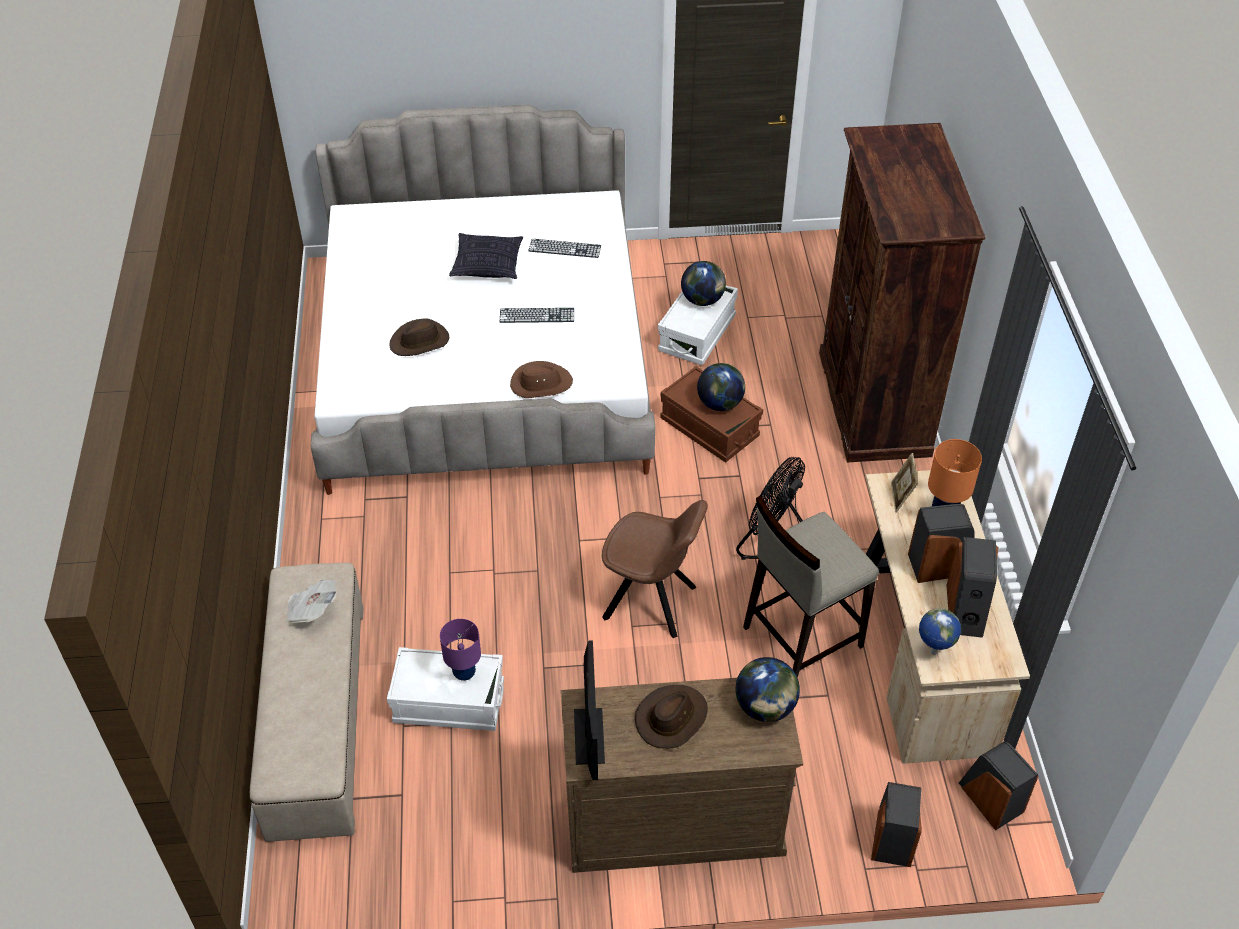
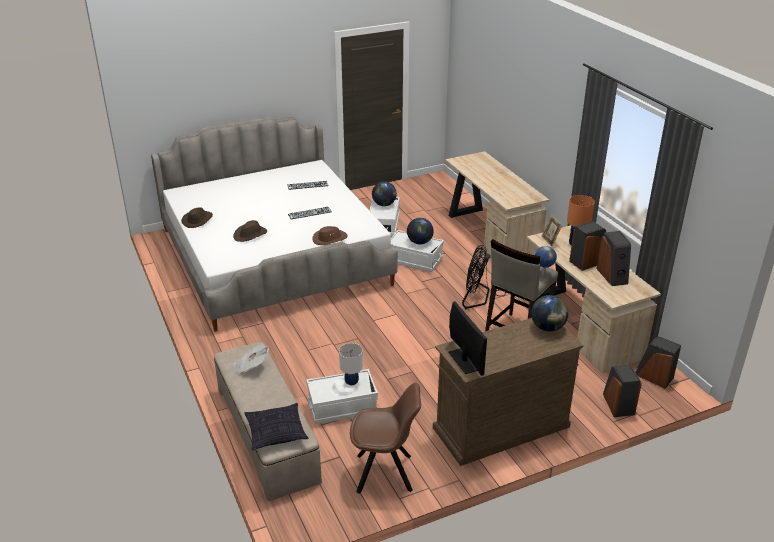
camera: 20 degrees left, 15 degrees down
(464, 672) = (351, 382): purple table lamp -> white table lamp
(488, 265) = (269, 198): pillow -> pillow (276, 433)
(650, 602) = (428, 337): brown chair -> brown chair (385, 473)
(671, 718) = (503, 343): brown hat -> brown hat (197, 220)
(709, 428) = (414, 260): brown storage box -> white storage box
(872, 403) = (491, 235): brown wardrobe -> beige desk
(932, 652) = (609, 295): globe -> globe (543, 274)

